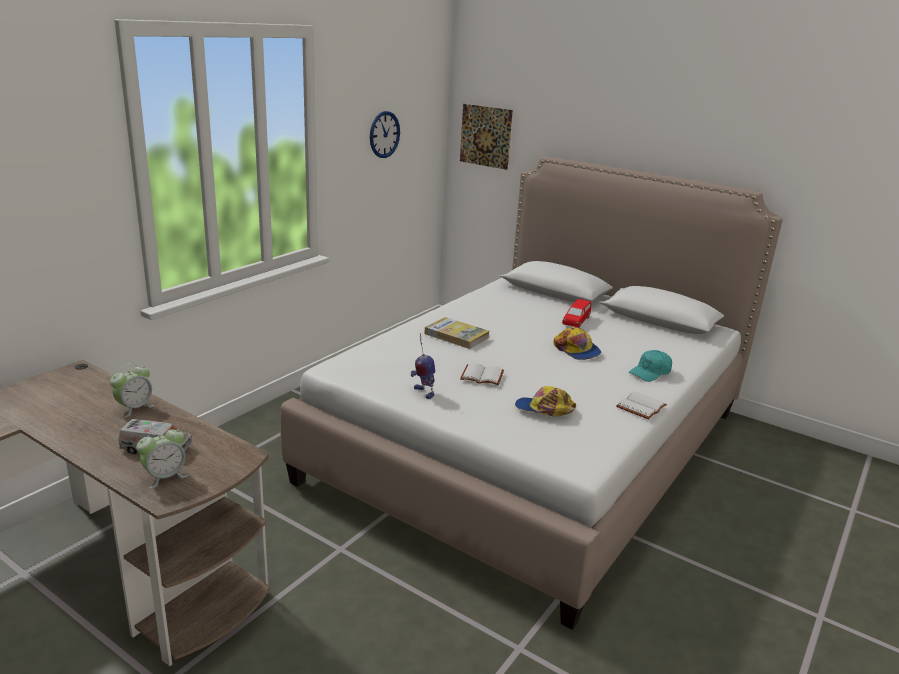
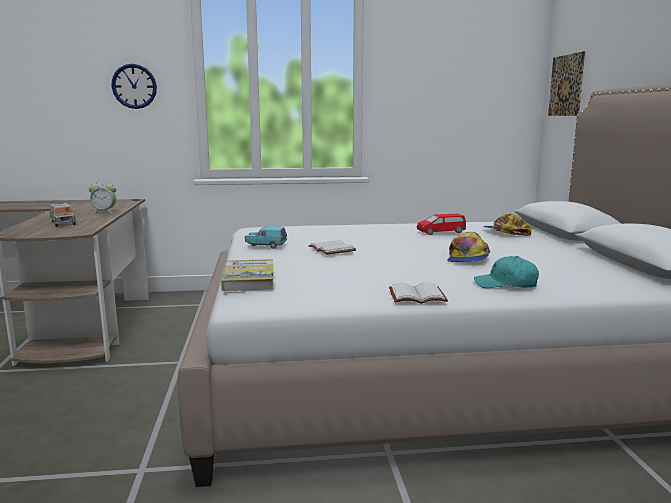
camera: 50 degrees right, 10 degrees down
(165, 477) = (33, 229): alarm clock -> none
(384, 134) = (449, 82): wall clock -> wall clock (134, 86)
(423, 392) = (266, 246): toy robot -> turquoise toy car
(456, 335) = (381, 232): book -> book (249, 279)
(543, 410) = (320, 273): cap -> cap (505, 233)
(576, 321) = (529, 247): red toy car -> red toy car (441, 232)

